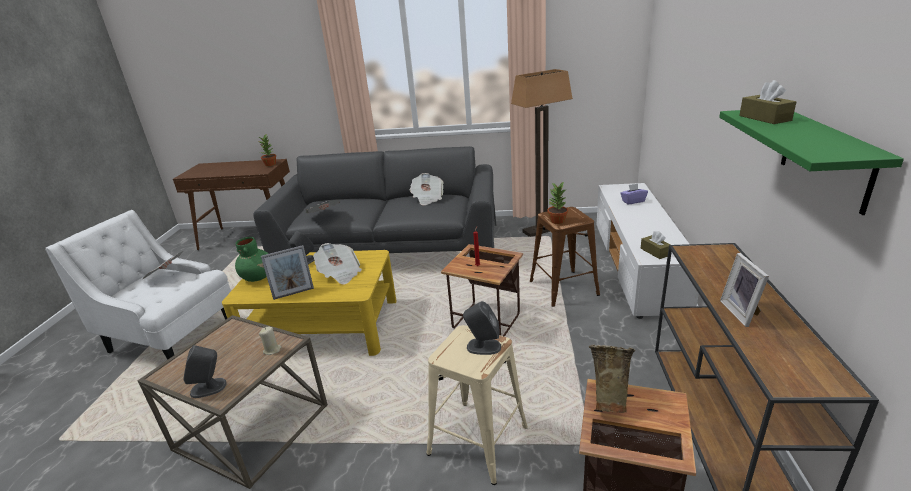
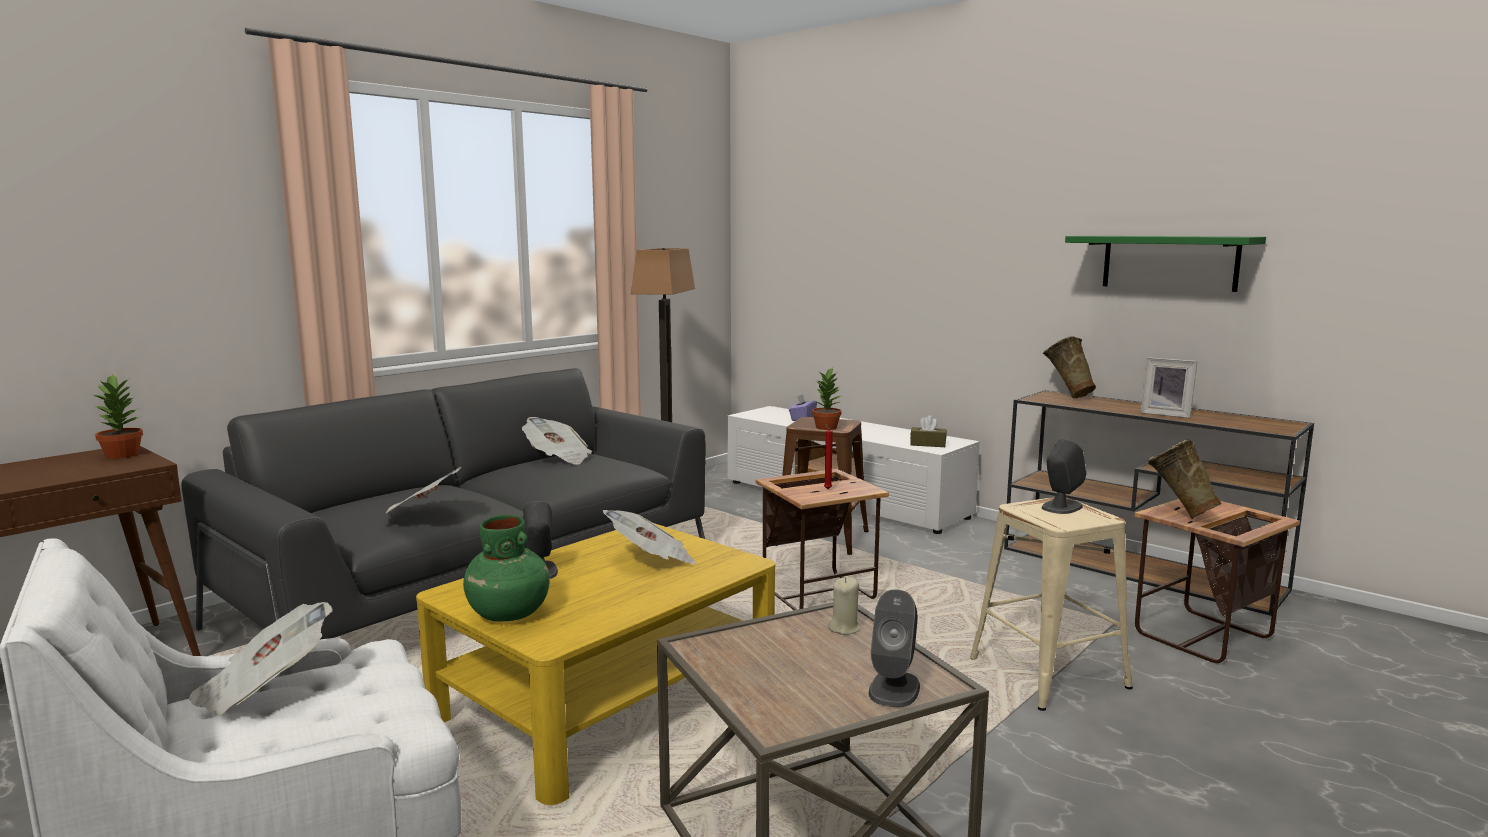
camera: 55 degrees left, 15 degrees down
(293, 293) = (646, 599): picture frame -> none
(726, 257) = (1067, 396): none -> beige vase
(764, 118) = (1114, 235): brown tissue box -> none

